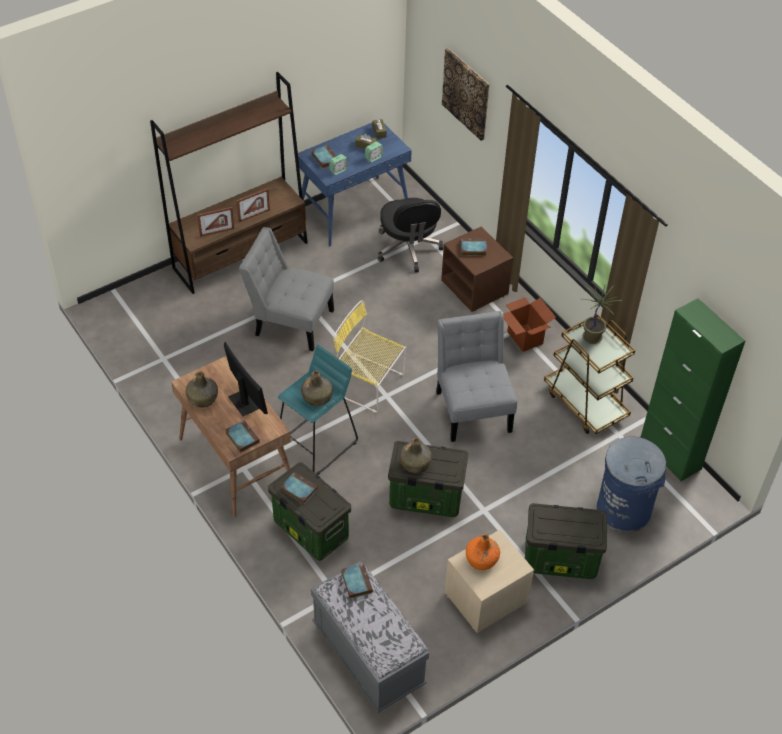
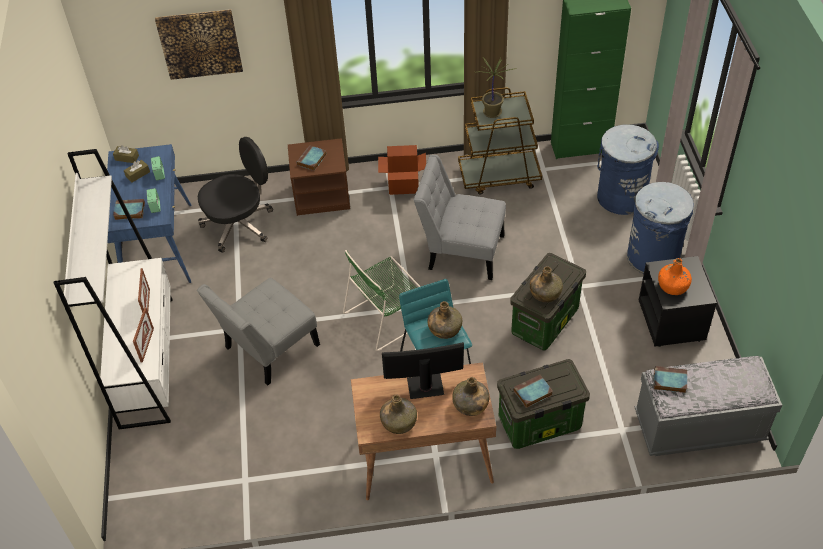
camera: 60 degrees left, 0 degrees up
(241, 255) = (147, 360): brown bookcase -> white bookcase
(242, 437) = (470, 405): book -> green bottle
(367, 384) = (387, 316): yellow chair -> green chair
(408, 249) = (239, 224): black office chair -> black office chair turned 45 degrees counterclockwise
(485, 599) = (672, 320): beige nightstand -> black nightstand
(559, 560) = (653, 257): storage box -> blue trash can

